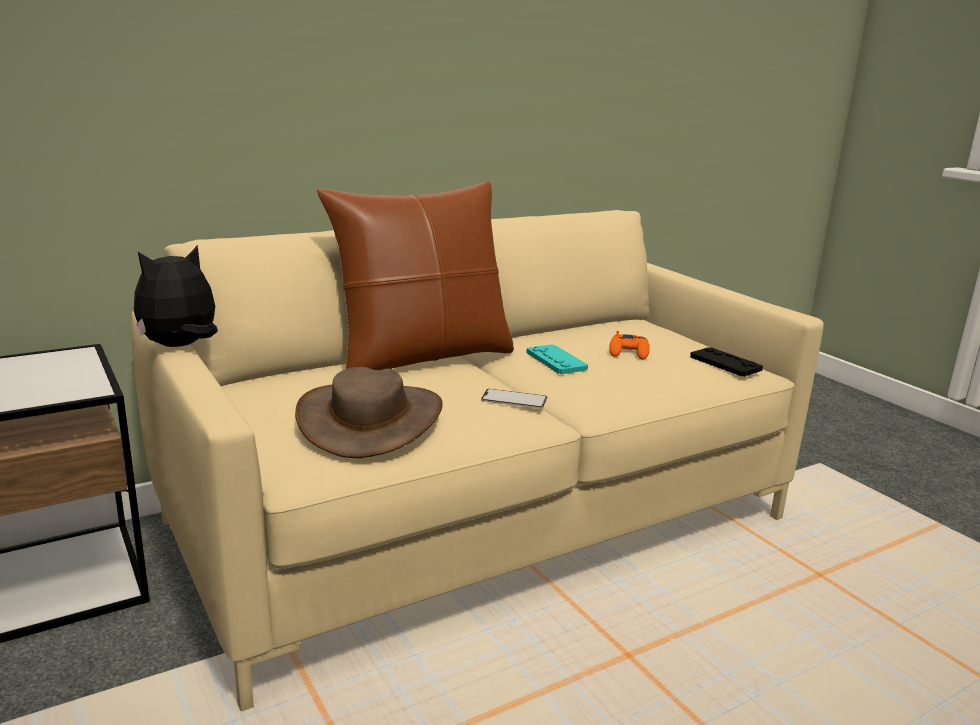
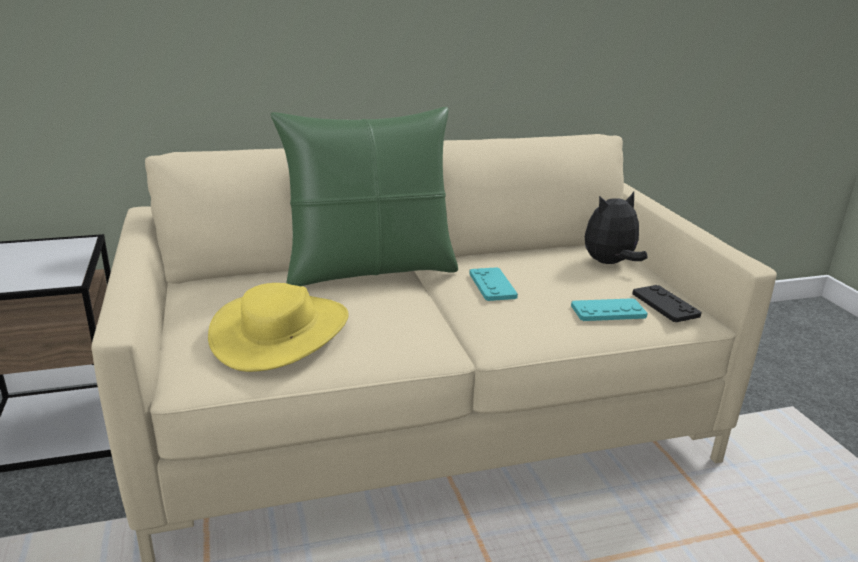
camera: 15 degrees right, 5 degrees up
(180, 346) = (135, 249): plush toy -> plush toy (610, 263)
(371, 420) = (281, 332): brown hat -> yellow hat
(422, 357) = (370, 269): brown pillow -> green pillow
(514, 399) = (425, 324): phone -> none
(629, 352) = (571, 282): orange game controller -> none
(679, 373) = (608, 311): none -> turquoise game controller

